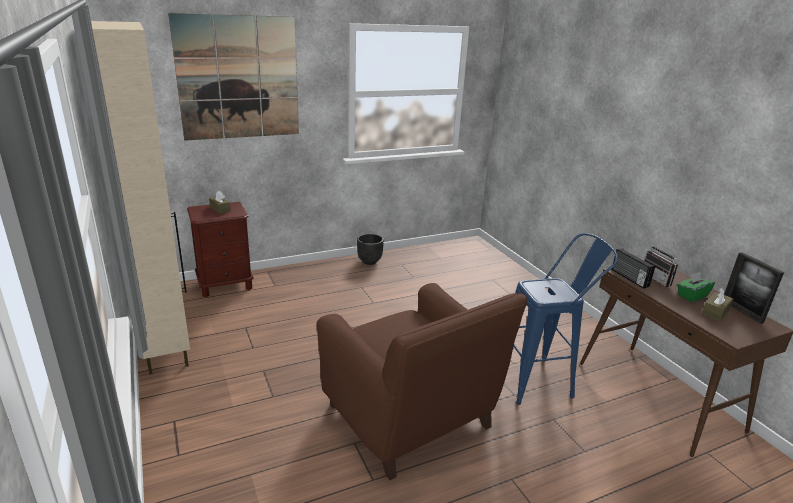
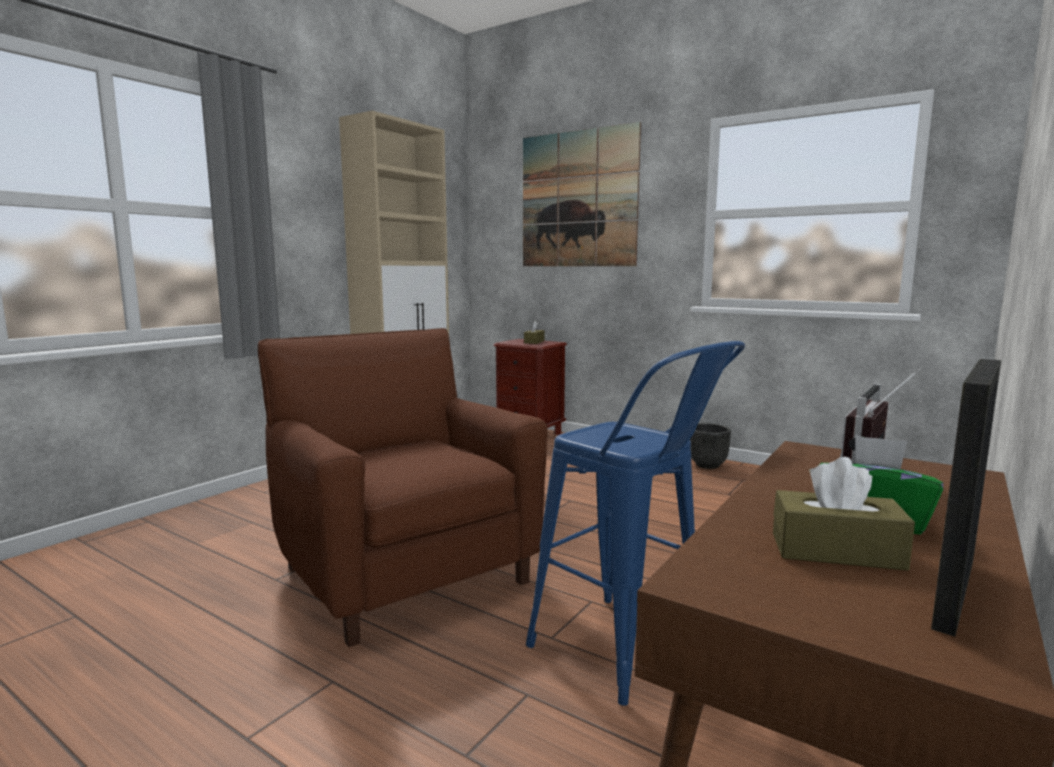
camera: 60 degrees right, 15 degrees down
(410, 419) = (405, 572): brown armchair -> brown armchair turned 120 degrees clockwise
(629, 278) = (794, 459): radio -> none

